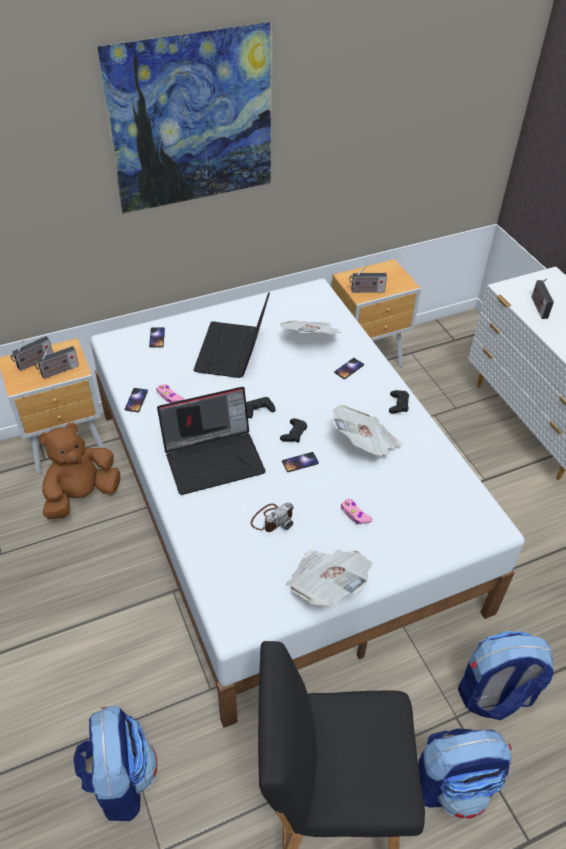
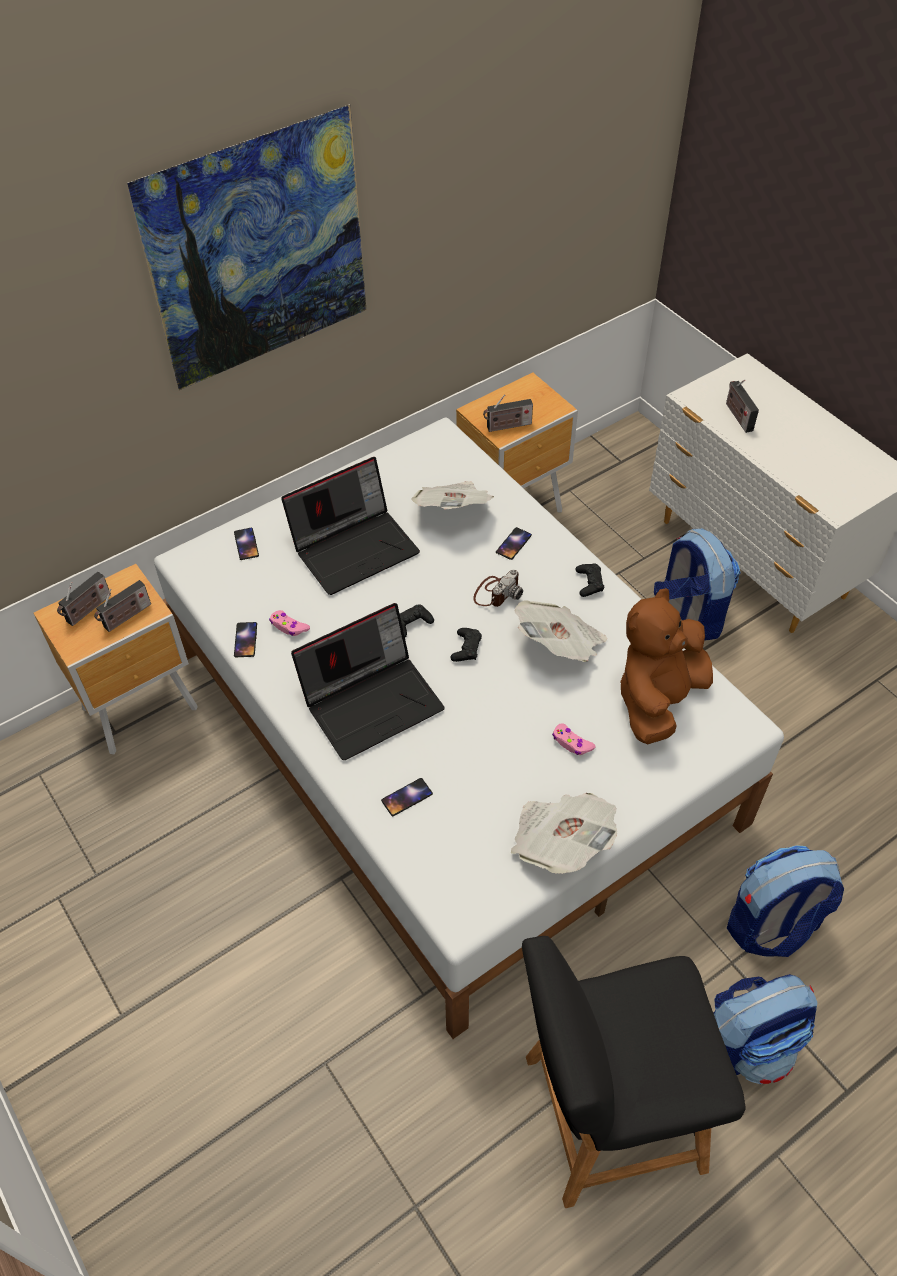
camera: 10 degrees left, 5 degrees up
(82, 495) = (182, 773): brown plush toy -> brown plush toy (658, 699)
(120, 778) = (341, 1130): backpack -> backpack (689, 614)
(233, 352) = (355, 547): laptop -> laptop turned 120 degrees counterclockwise
(272, 519) = (470, 769): camera -> camera (497, 592)
(300, 462) = (484, 686): phone -> phone (407, 797)

